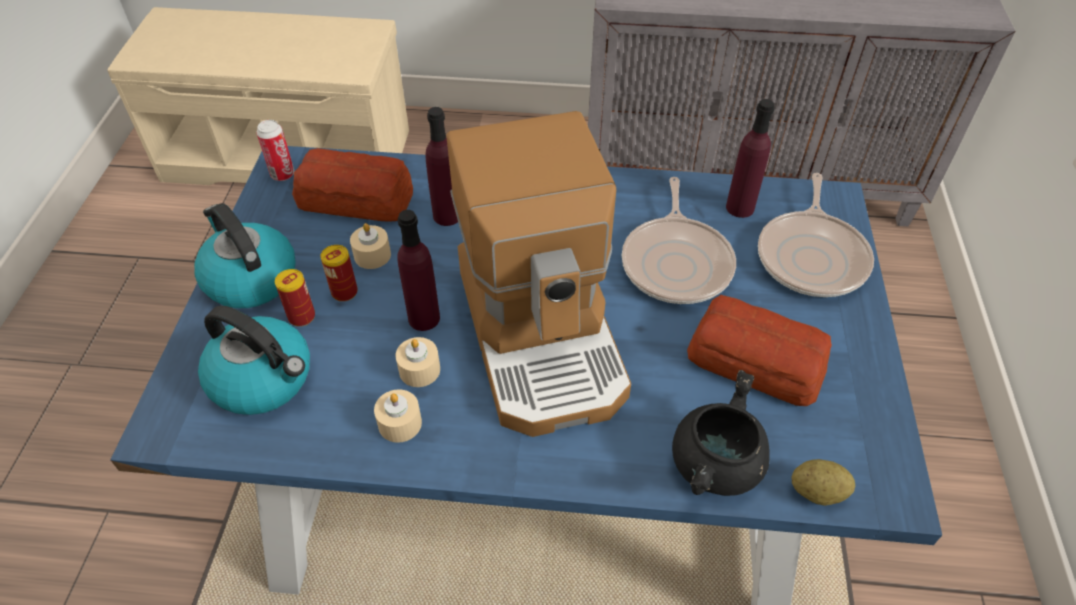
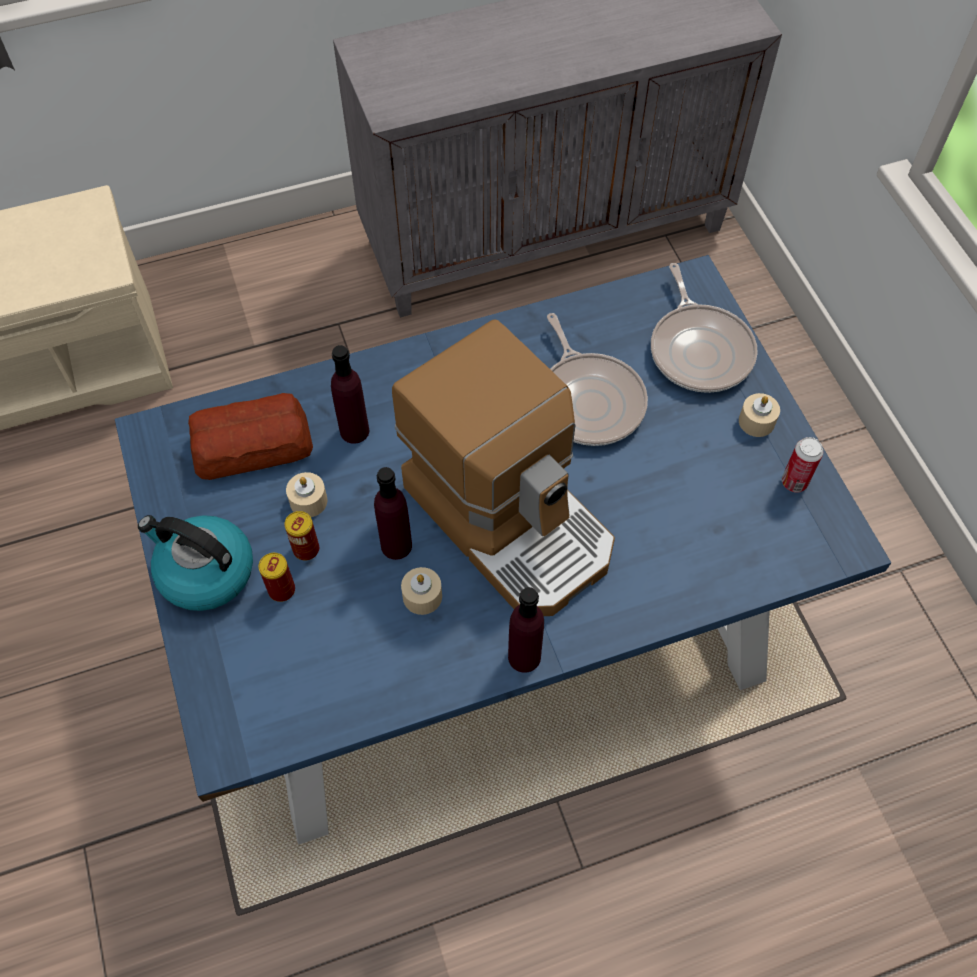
camera: 25 degrees left, 10 degrees up
(264, 379) = (287, 664): kettle -> none
(282, 175) = (159, 447): can -> can (794, 482)
(400, 423) = (435, 652): beige candle -> beige candle (756, 421)
(716, 467) = (708, 579): black cooking pot -> none
(740, 207) = (617, 321): purple bottle -> purple bottle (524, 656)
(754, 360) = (696, 471): bread -> none
(817, 492) = (791, 567): potato -> none

